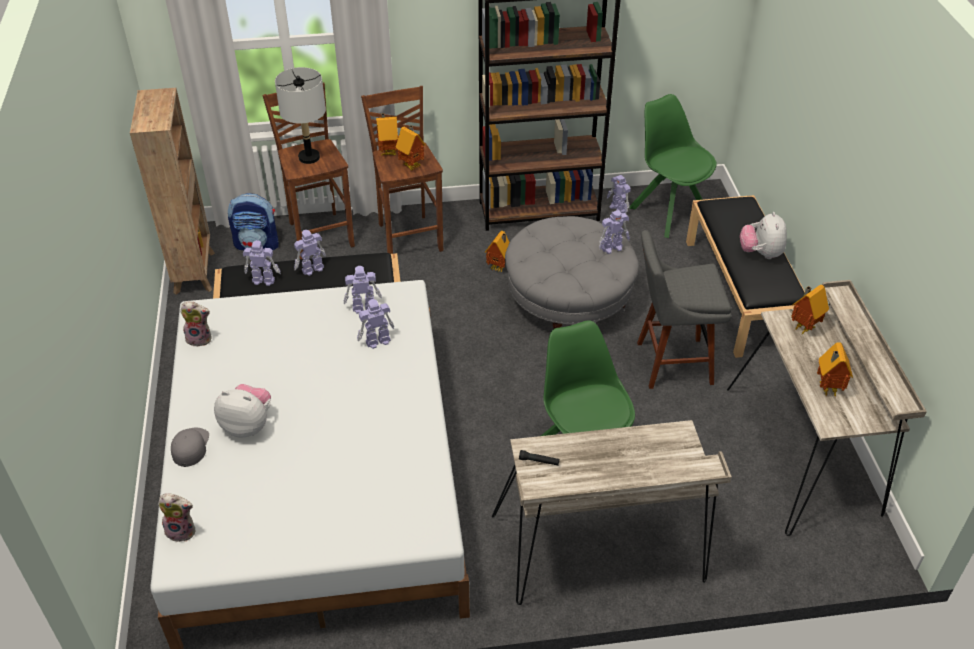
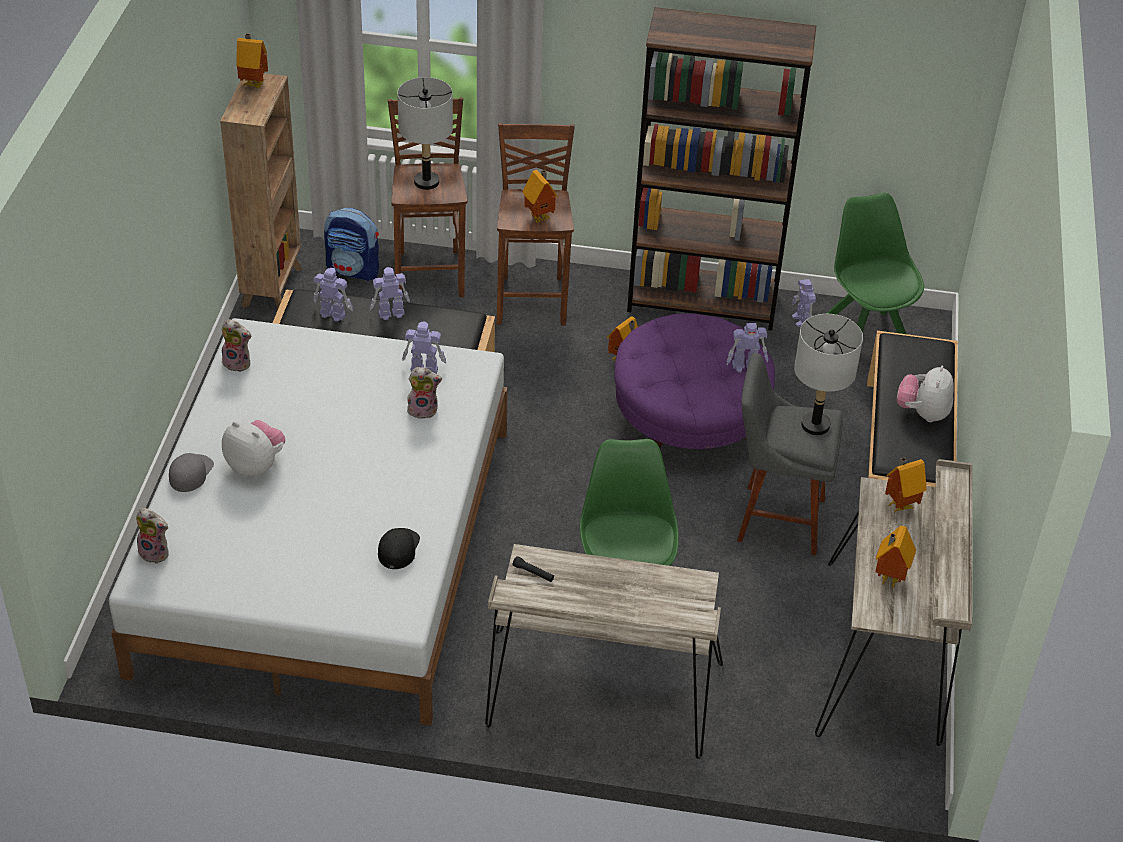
camera: 15 degrees right, 0 degrees up
(377, 341) = (423, 410): toy robot -> plush toy
(388, 152) = (519, 195): toy house -> toy house (254, 83)
(404, 468) = (398, 548): none -> black cap
(568, 300) = (689, 418): grey ottoman -> purple ottoman
(702, 279) = (815, 425): none -> grey table lamp

